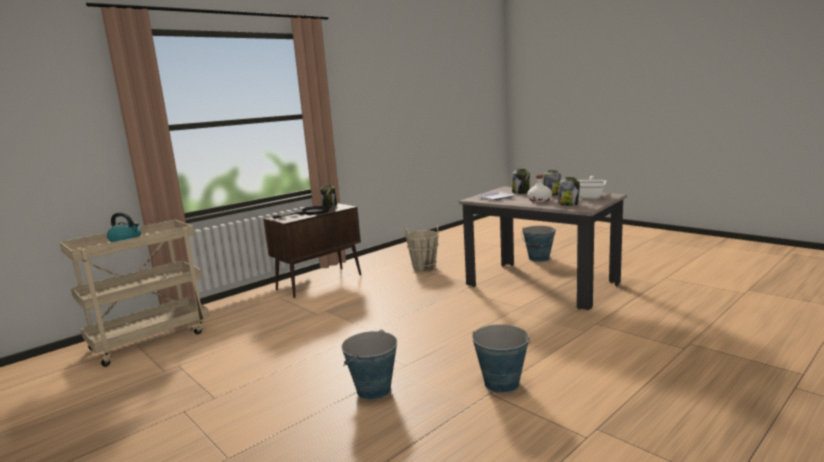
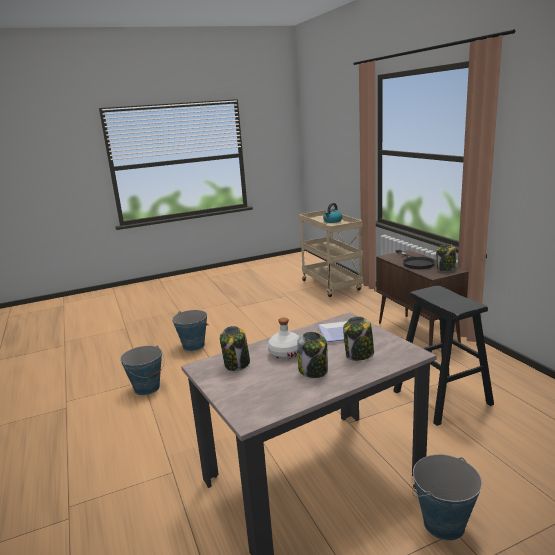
camera: 110 degrees right, 5 degrees up
(424, 267) = (442, 397): beige bucket -> black stool
(590, 196) = (263, 395): frying pan -> none

